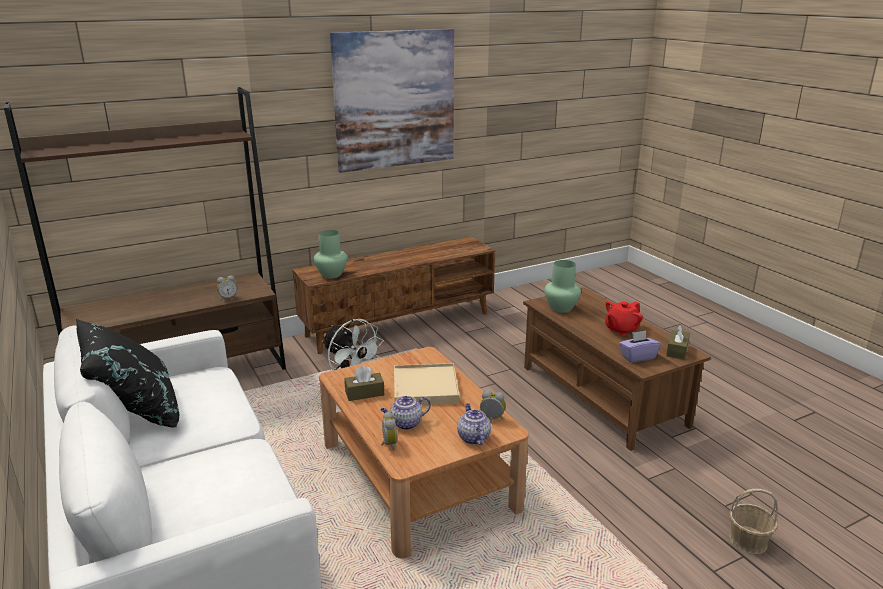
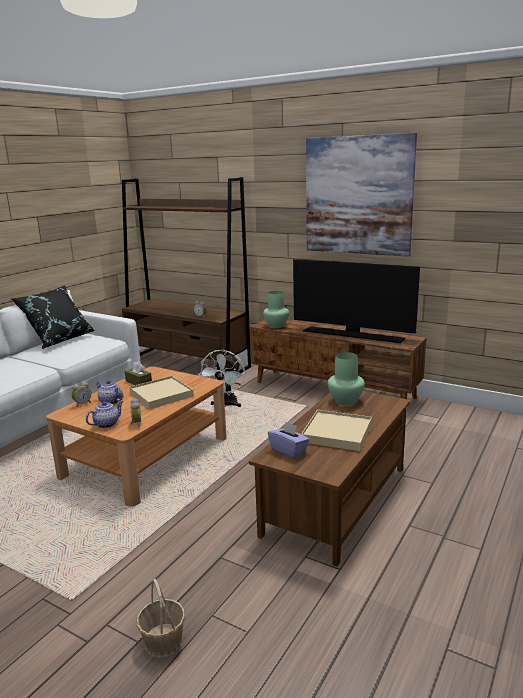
camera: 60 degrees right, 5 degrees down
(421, 255) = (353, 335): none -> television
(621, 330) = (337, 433): red teapot -> beige tray
(677, 350) = (328, 466): brown tissue box -> none

